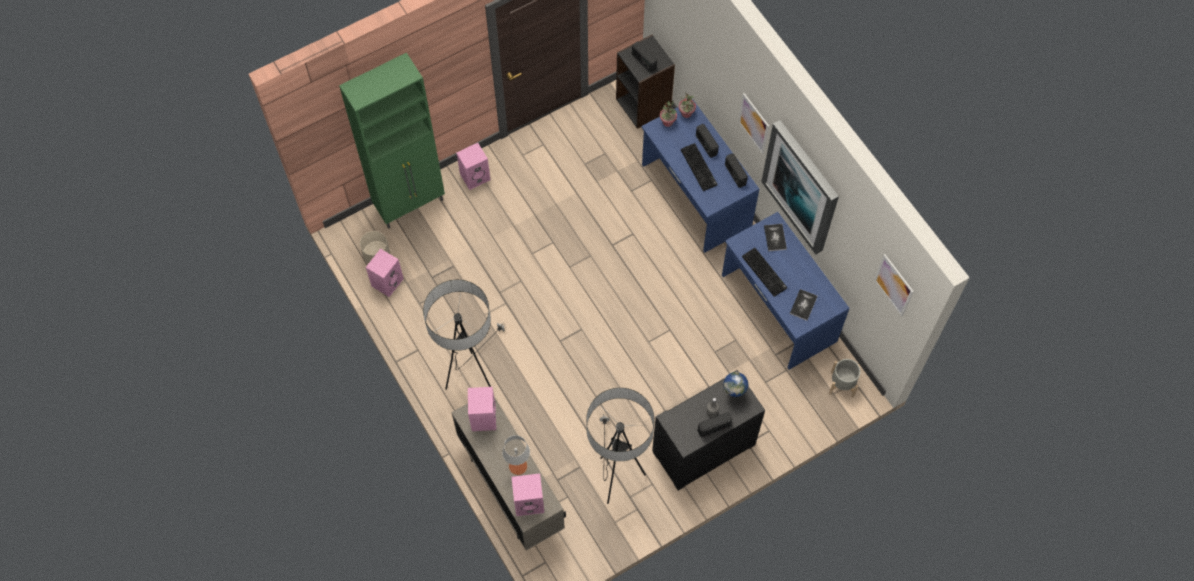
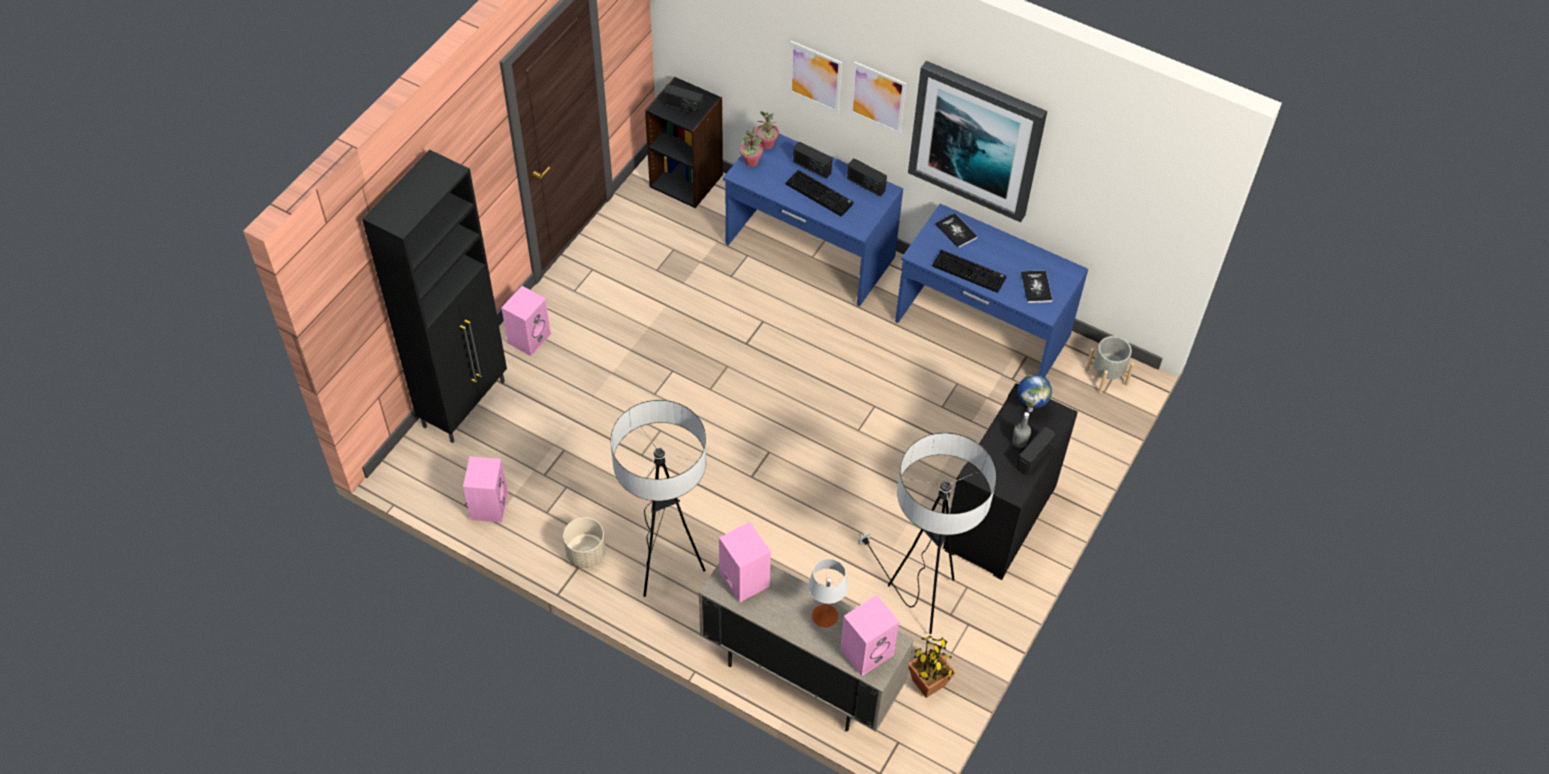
camera: 30 degrees left, 10 degrees down
(376, 254) = (455, 479): beige planter -> beige planter (586, 553)
(411, 204) = (465, 403): green cabinet -> black cabinet
(587, 534) = (928, 683): none -> potted plant
(894, 285) = (1163, 184): picture -> picture (815, 76)

